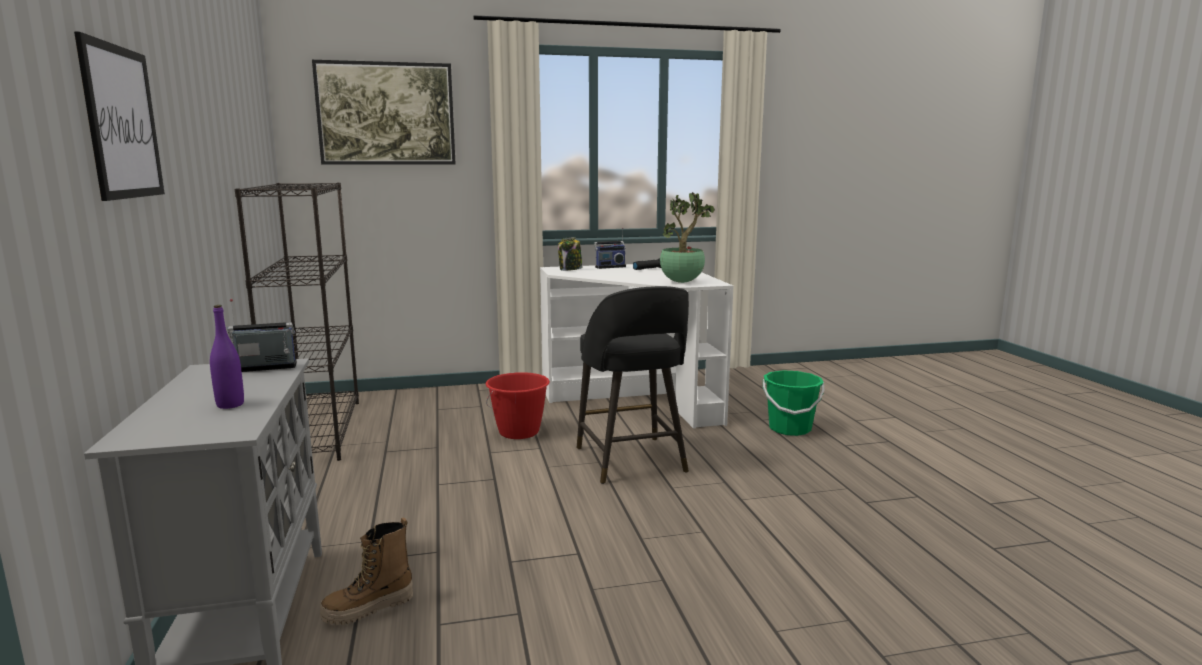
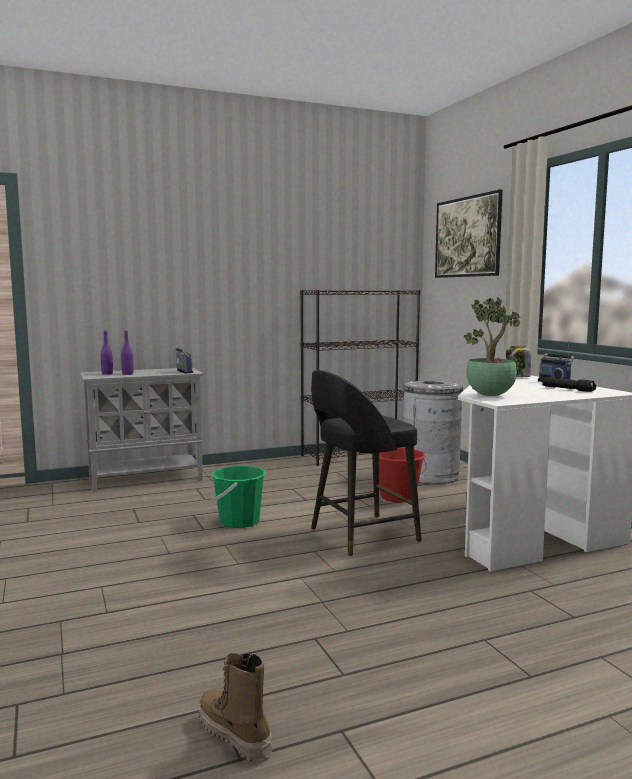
camera: 80 degrees right, 5 degrees down
(122, 122) = (164, 257): picture -> none
(191, 422) = (107, 374): none -> purple bottle
(368, 609) = (149, 495): boot -> boot (234, 736)
(454, 408) = (430, 476): none -> grey trash can
(789, 428) = (513, 606): green bucket -> green bucket (239, 521)

